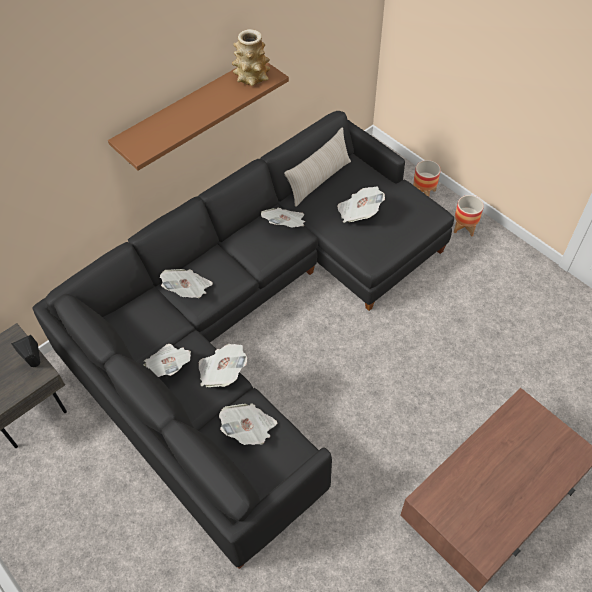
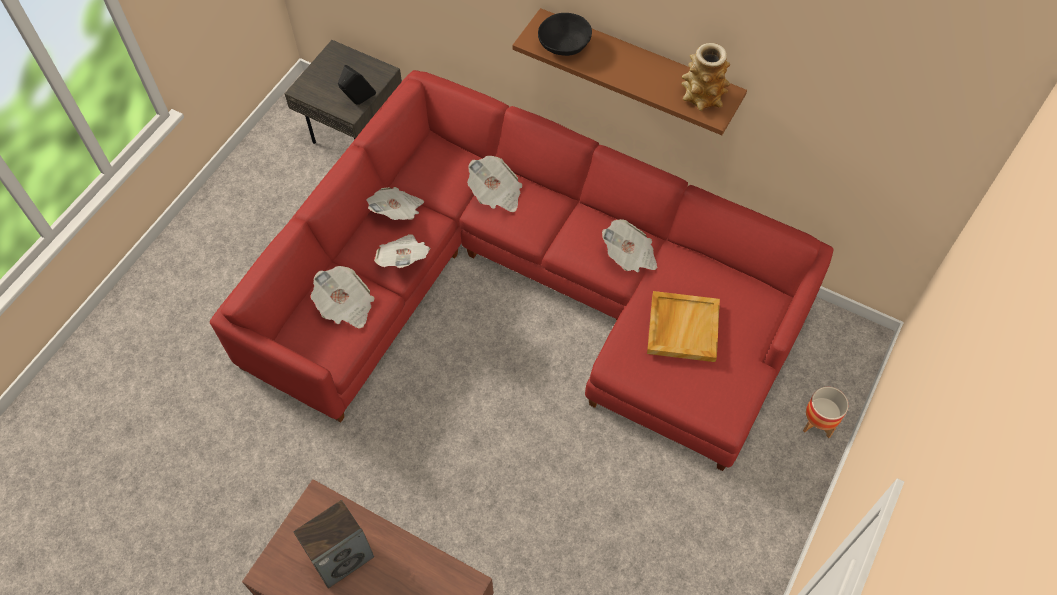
camera: 70 degrees right, 5 degrees up
(157, 135) = (564, 45): none -> black bowl
(254, 321) = (527, 289): black sofa -> red sofa
(319, 180) = (718, 270): beige pillow -> none
(359, 212) = (682, 327): newspaper -> beige tray
(464, 227) = (777, 490): planter -> none
(481, 490) = (342, 556): none -> speaker

